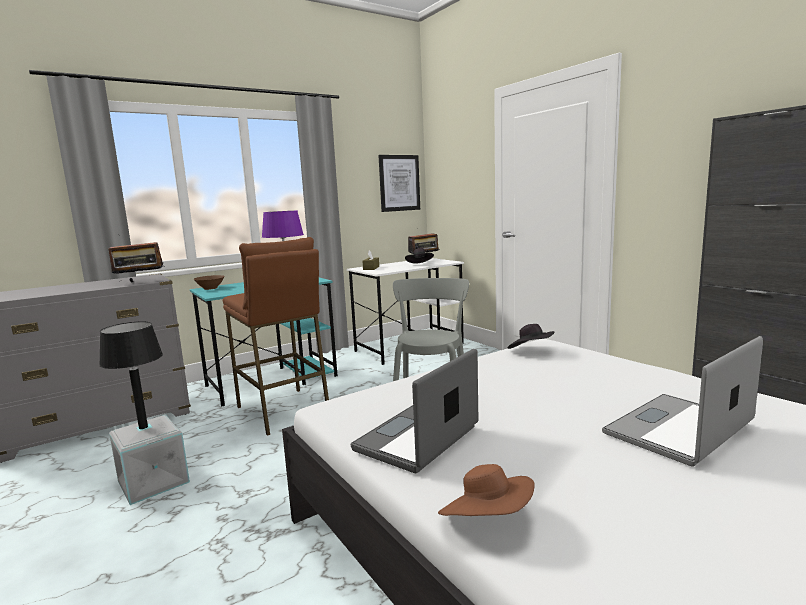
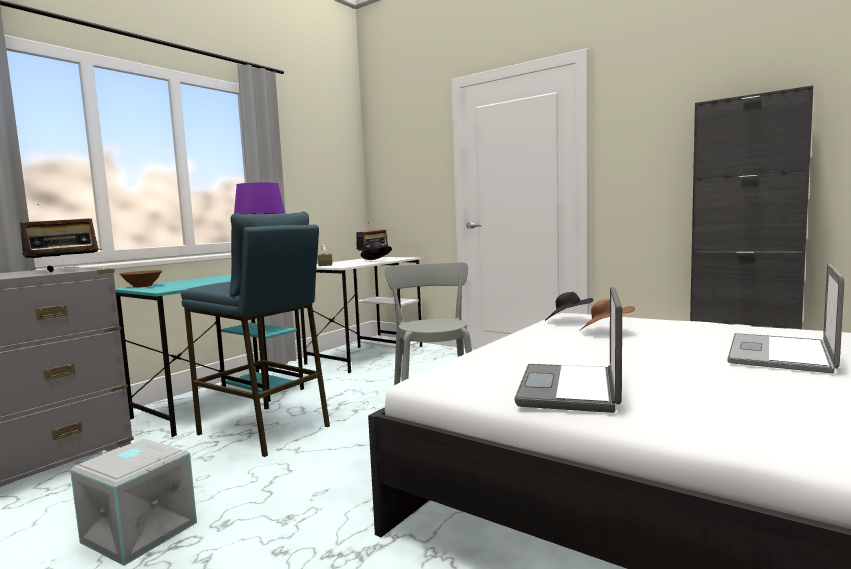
camera: 20 degrees left, 5 degrees down
(143, 427) = (131, 452): black table lamp -> none
(283, 411) = (264, 430): brown stool -> blue stool
(399, 183) = (340, 175): picture -> none
(487, 520) = (736, 433): brown hat -> brown hat (605, 332)

